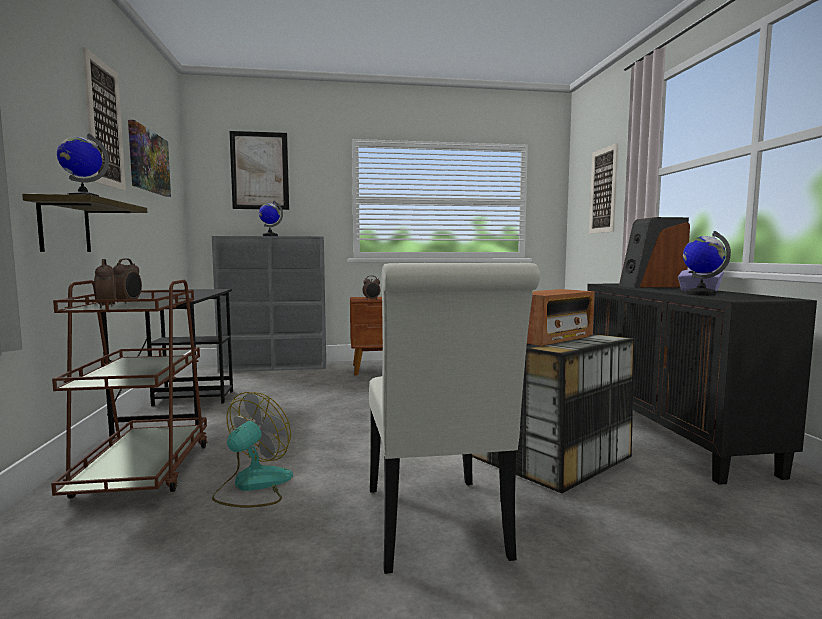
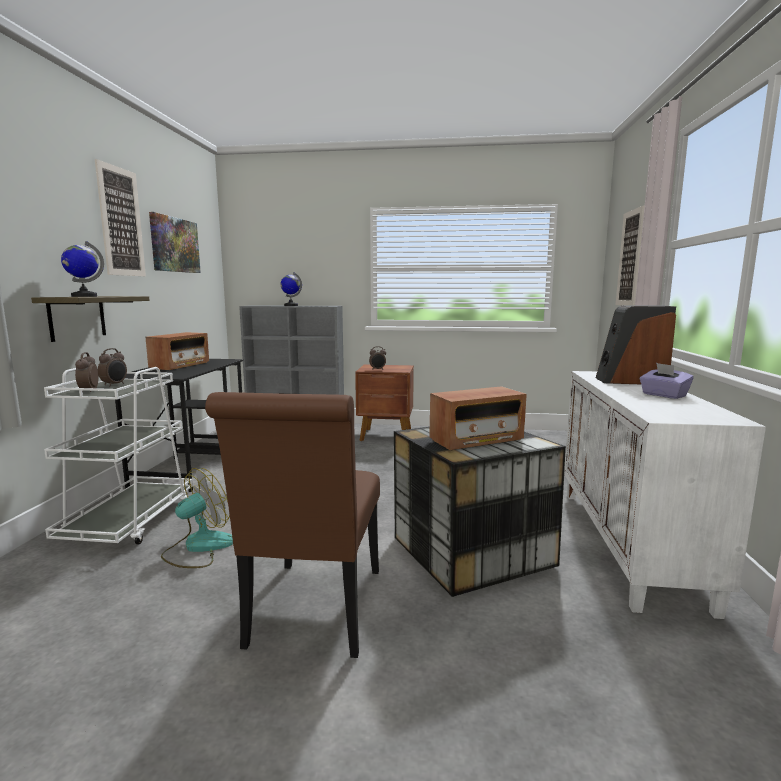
camera: 15 degrees right, 5 degrees up
(144, 471) = (130, 522): brown cart -> white cart
(167, 293) = (180, 365): none -> radio
(260, 171) = (285, 243): picture -> none
(437, 529) = (314, 614): white chair -> brown chair
(670, 434) = (629, 544): black cabinet -> white cabinet
(700, 294) = (647, 404): globe -> none

